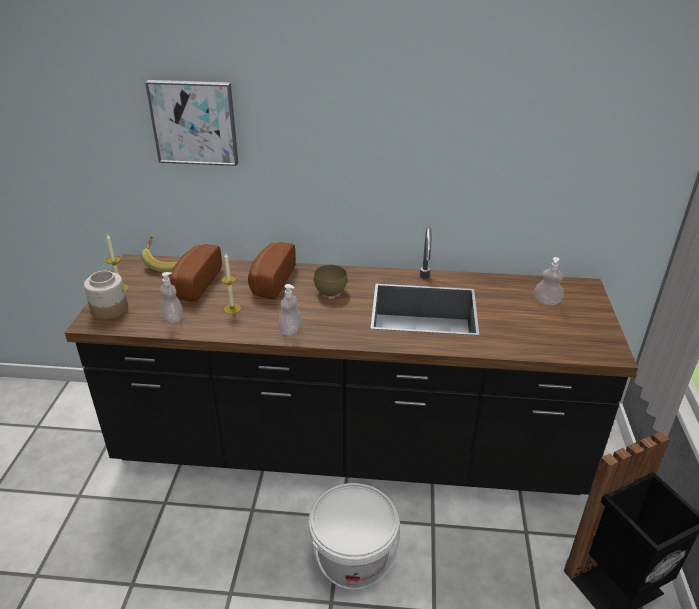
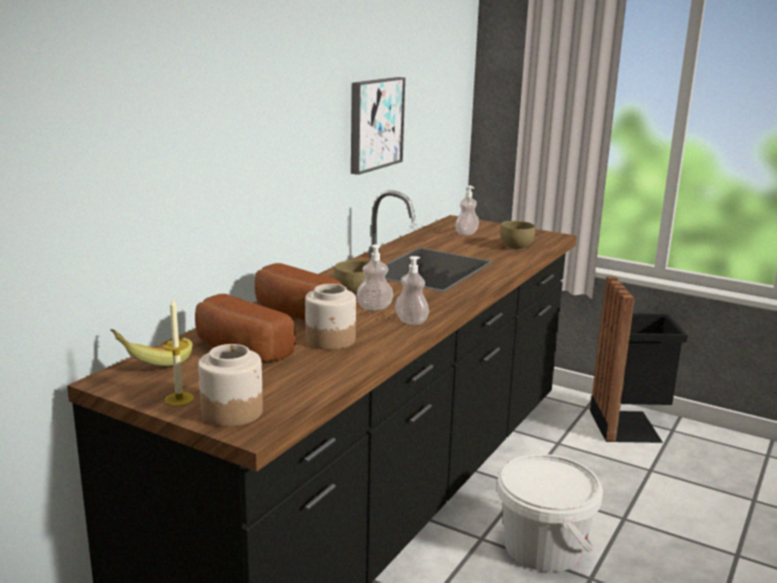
camera: 65 degrees left, 15 degrees down
(173, 318) = (311, 374): soap dispenser -> soap dispenser (374, 308)
(194, 122) = (160, 117): picture -> picture (374, 124)
(232, 309) = (331, 340): candle -> jar
(539, 337) = (515, 247): none -> brown bowl

